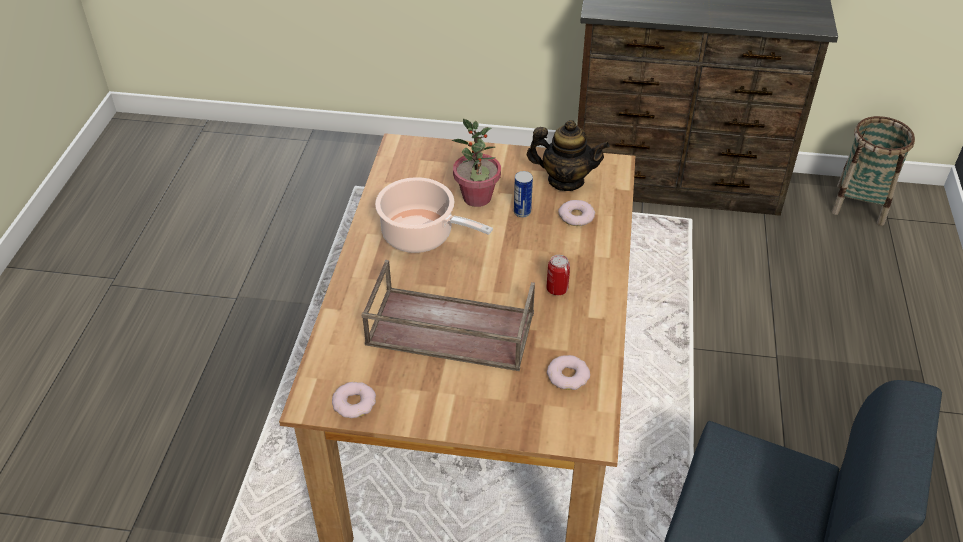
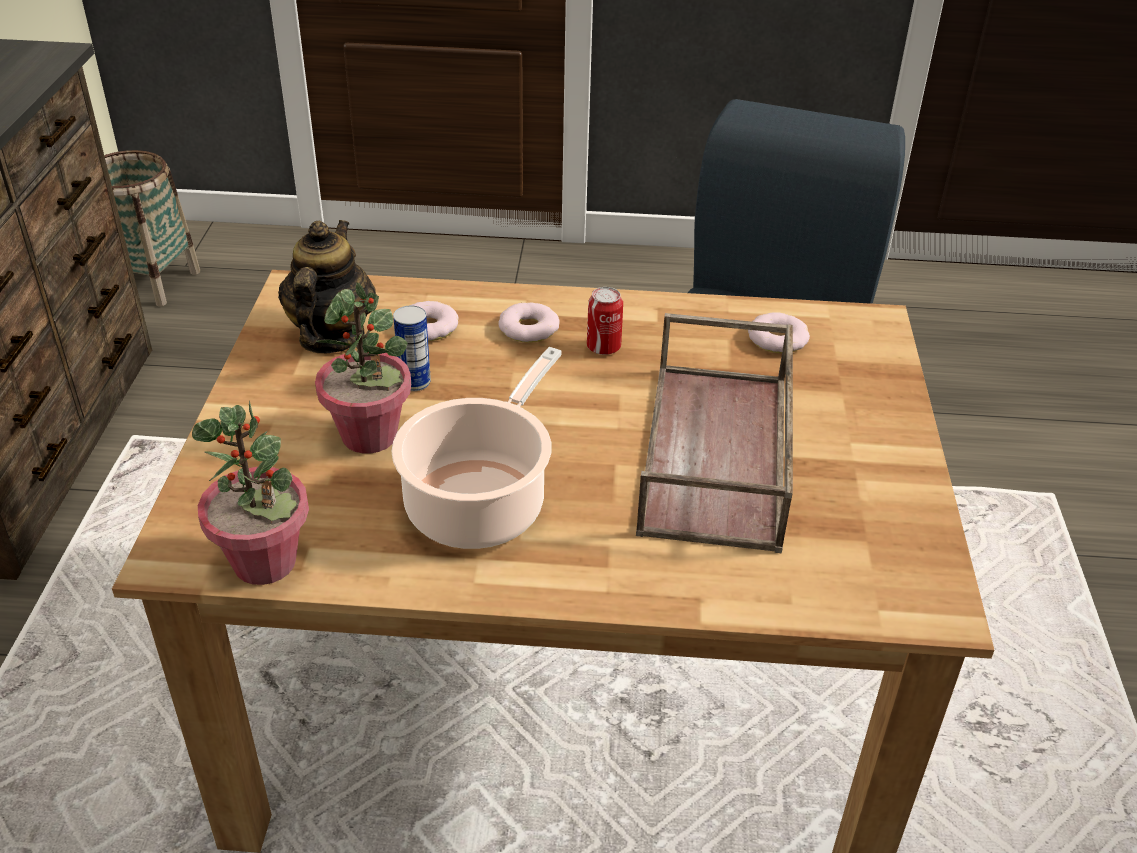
camera: 95 degrees left, 5 degrees down
(354, 403) = (914, 553): donut -> donut (528, 328)
(391, 171) = (265, 562): none -> potted plant

